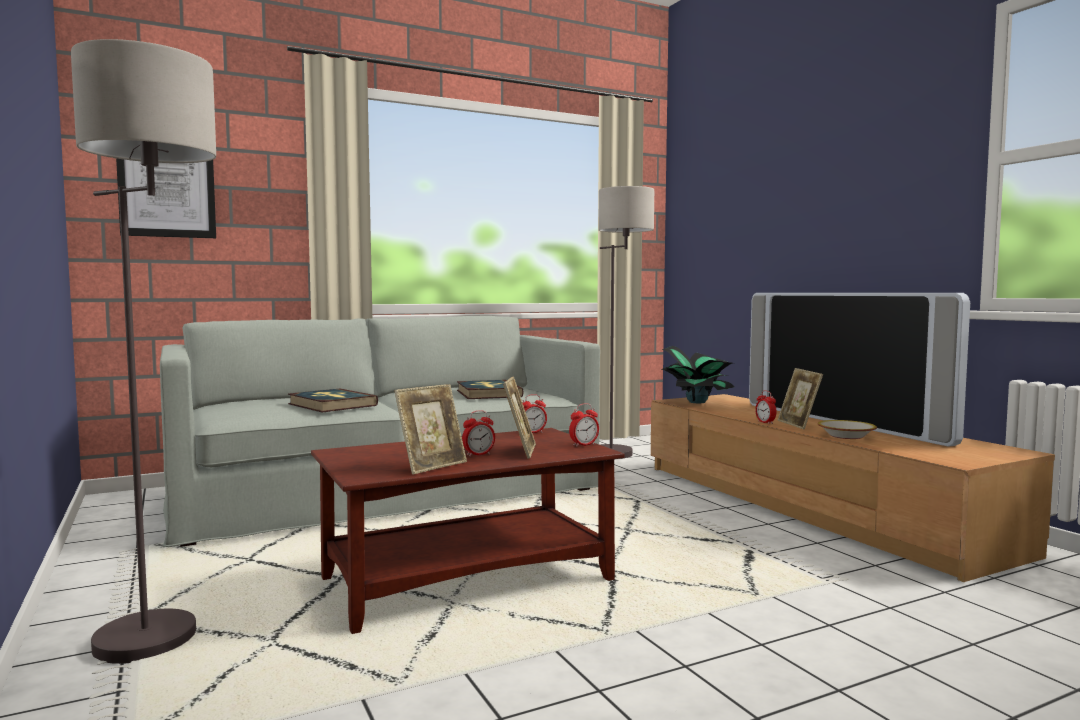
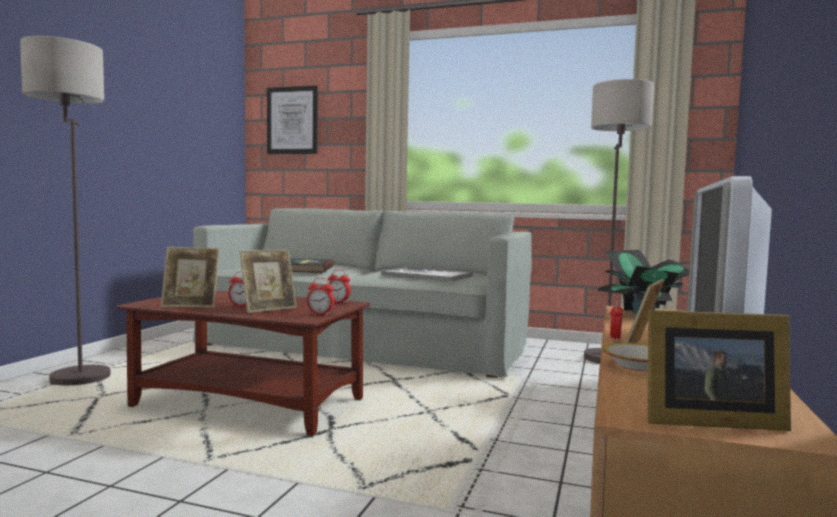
camera: 45 degrees right, 0 degrees up
(488, 393) = (426, 276): book -> tray
(977, 454) = (706, 420): none -> picture frame

